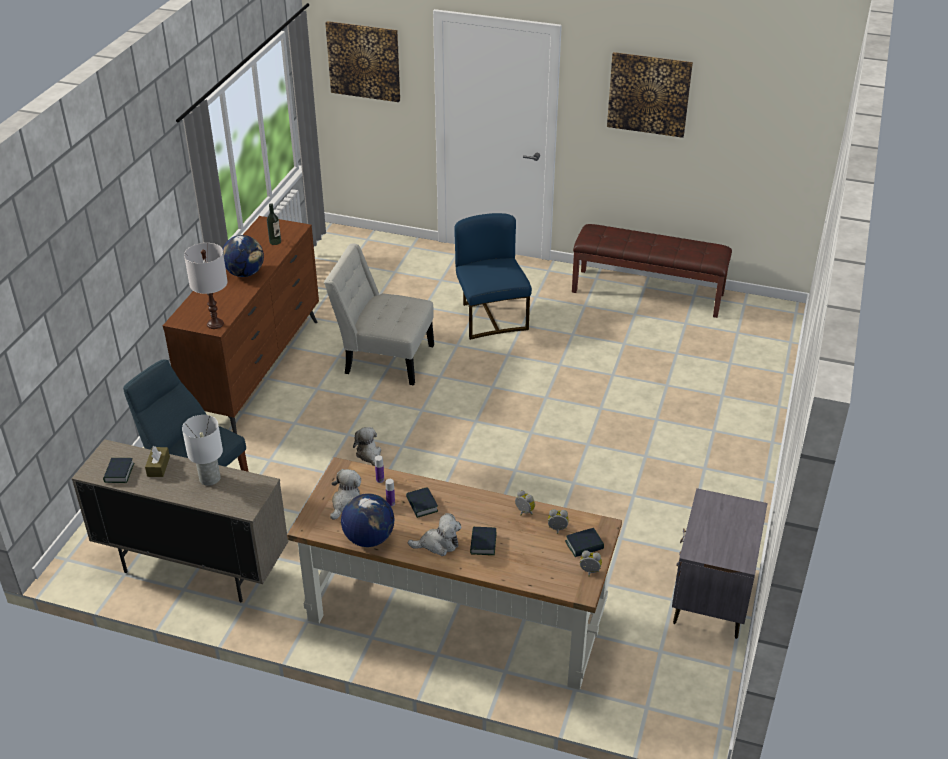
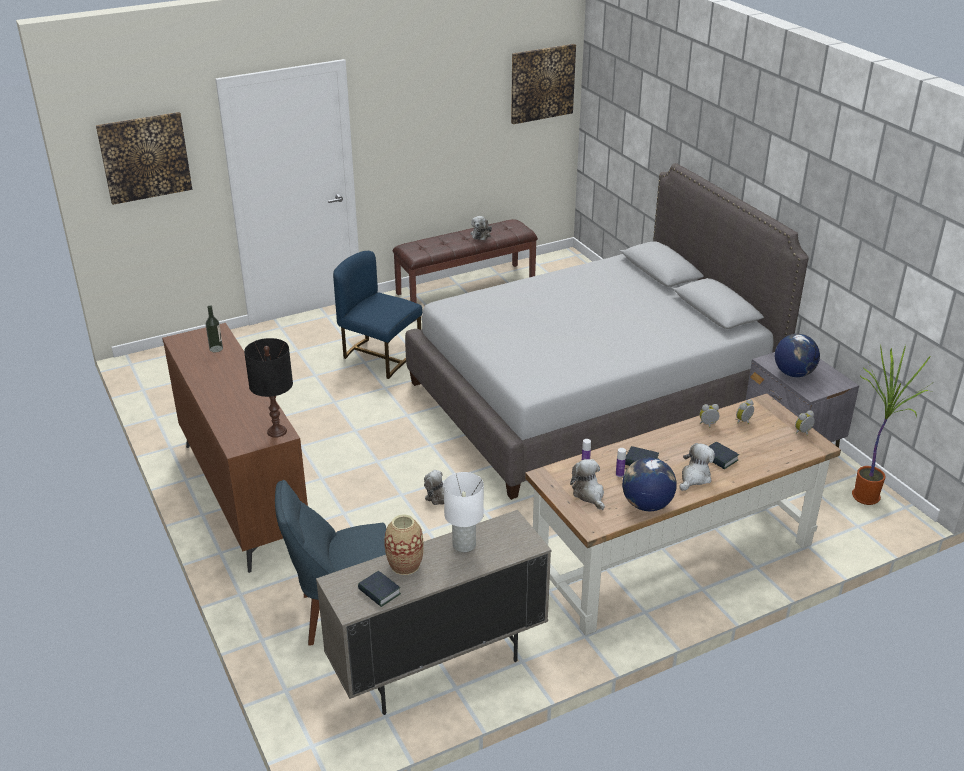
camera: 45 degrees left, 5 degrees down
(158, 466) = (405, 565): brown tissue box -> vase
(215, 324) = (277, 432): white table lamp -> black table lamp
(245, 273) = (232, 383): globe -> globe (793, 373)
(384, 358) = (341, 426): white chair -> none
(584, 545) = (774, 420): book -> none
(601, 447) = (591, 396): none -> grey bed
(649, 94) = (430, 102): picture -> picture (542, 83)
(671, 246) = (481, 234): none -> plush toy
(700, 690) = (866, 496): none -> potted plant

